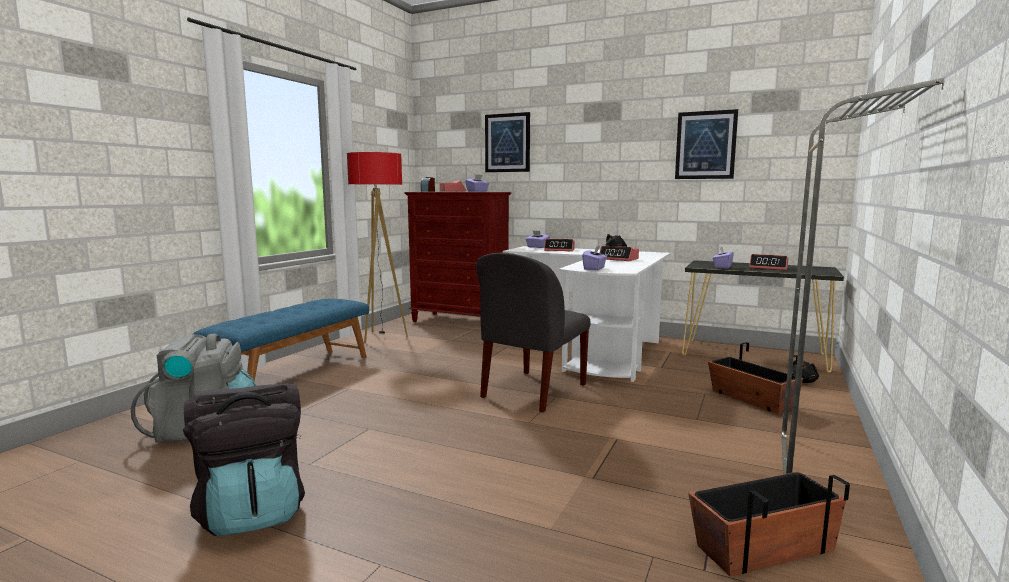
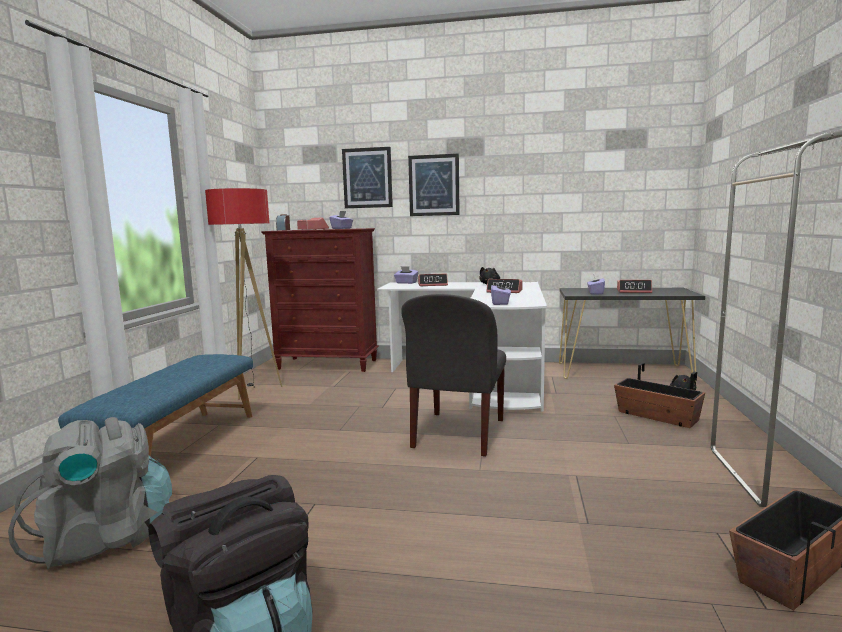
camera: 15 degrees left, 0 degrees up
(705, 145) = (566, 179): picture -> picture (434, 185)

